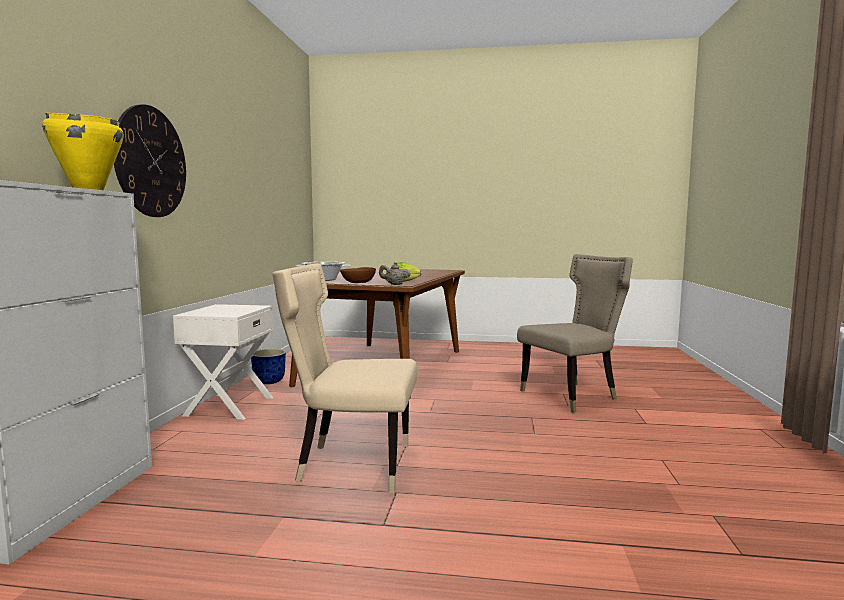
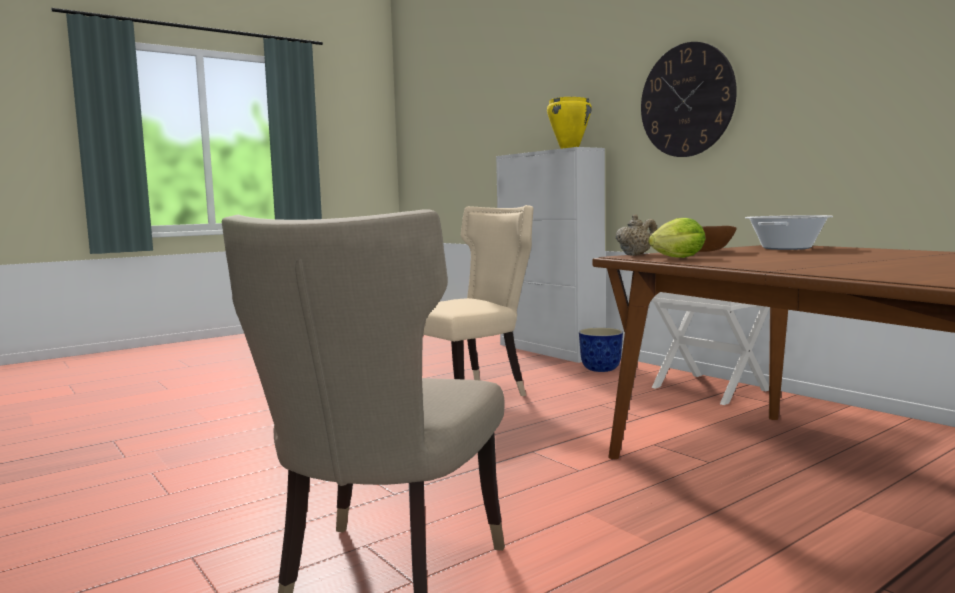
camera: 135 degrees right, 0 degrees up
(269, 381) = (817, 413): planter -> planter (601, 369)

